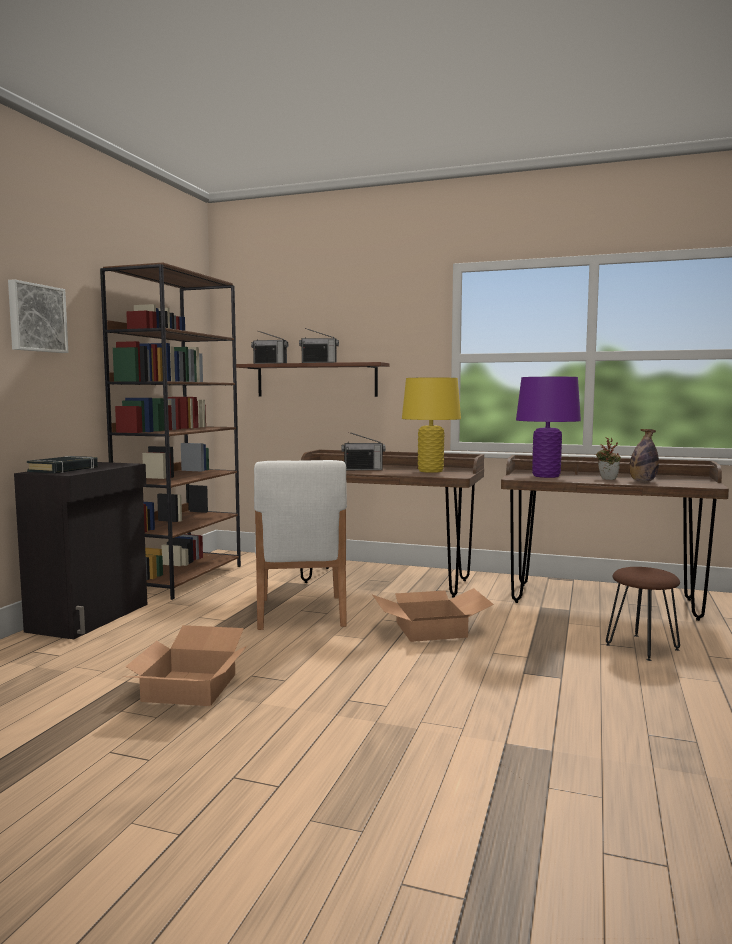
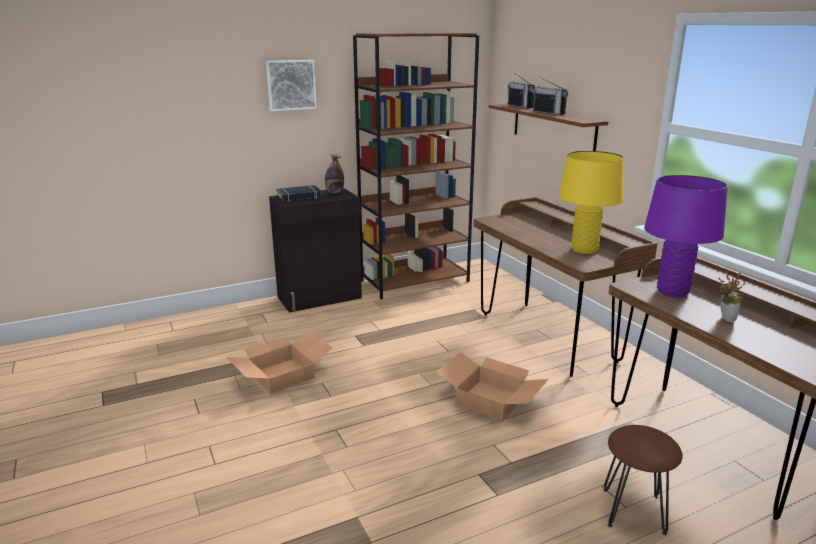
camera: 45 degrees right, 15 degrees up
(300, 613) = (432, 343): white chair -> none
(363, 469) = (534, 232): radio -> none
(642, 481) = (756, 337): bottle -> bottle (334, 192)

